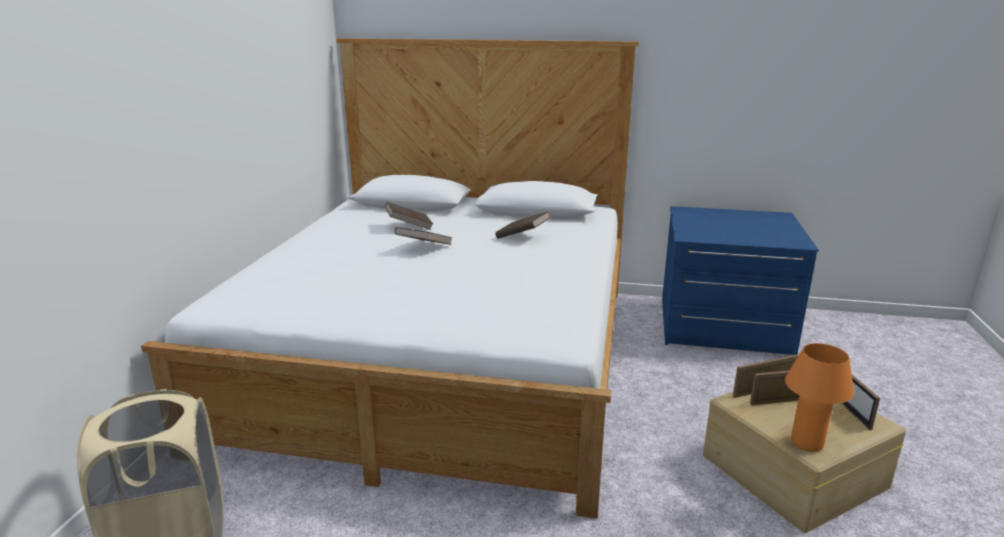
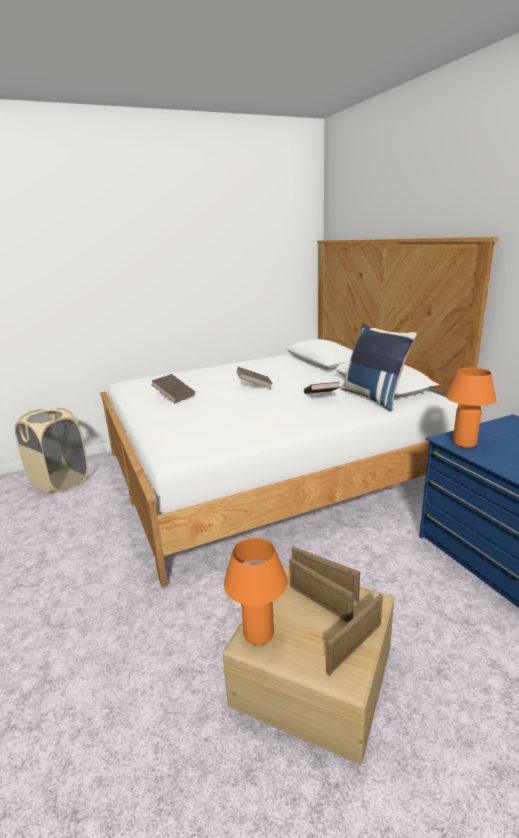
camera: 55 degrees right, 0 degrees up
(409, 227) = (283, 373): brown book -> brown book (174, 397)
(561, 223) = (374, 397): none -> blue pillow
(703, 235) = (464, 443): none -> orange table lamp

